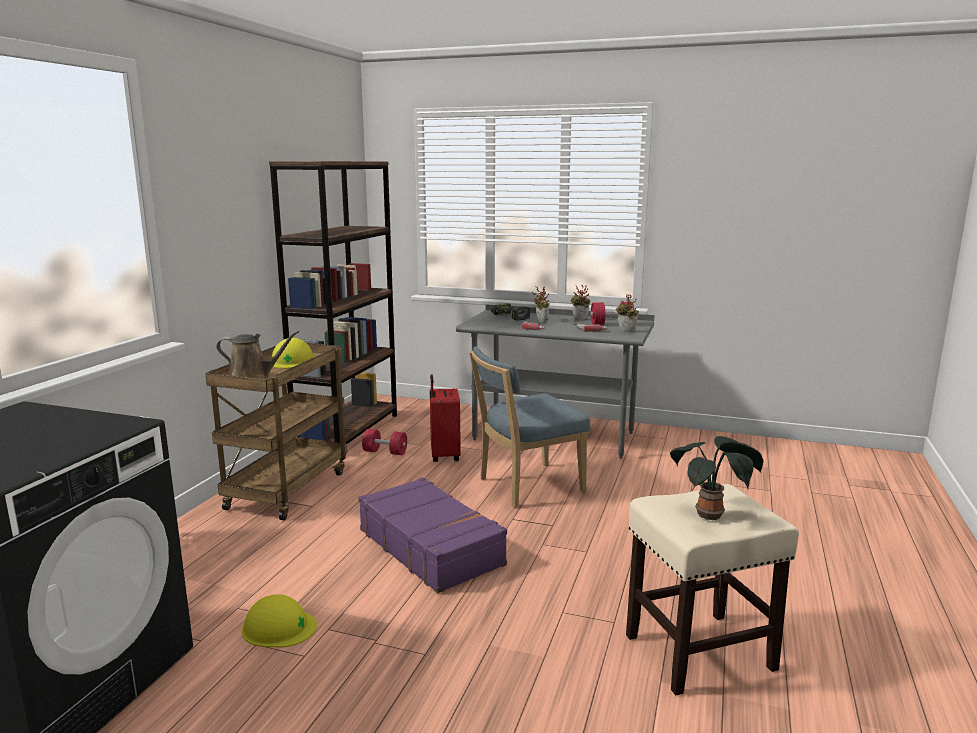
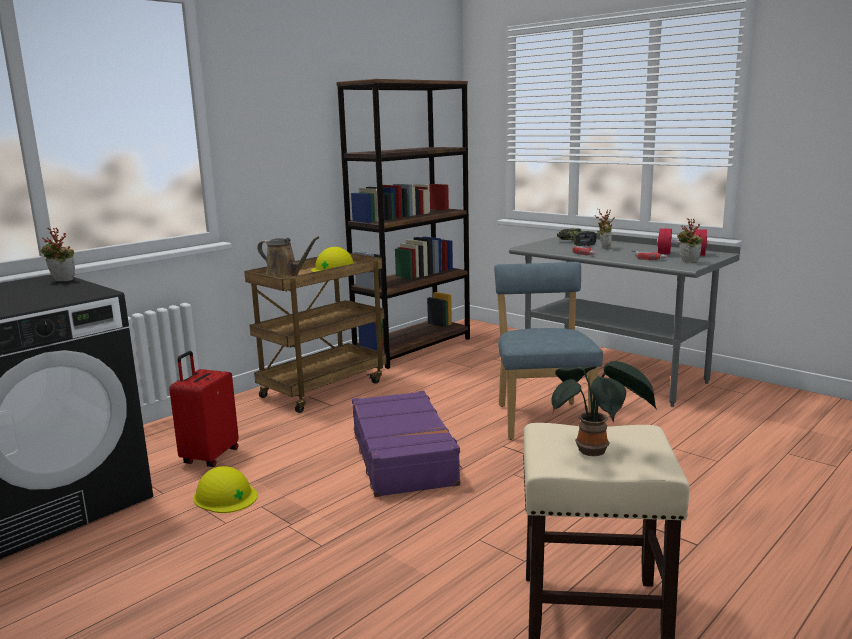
camera: 25 degrees right, 0 degrees up
(385, 452) = (432, 369): red dumbbell -> none
(444, 456) = (484, 379): red suitcase -> red suitcase (209, 457)
(526, 486) = (543, 418): blue chair -> blue chair turned 90 degrees clockwise
(580, 320) = (650, 249): potted plant -> potted plant (61, 281)

